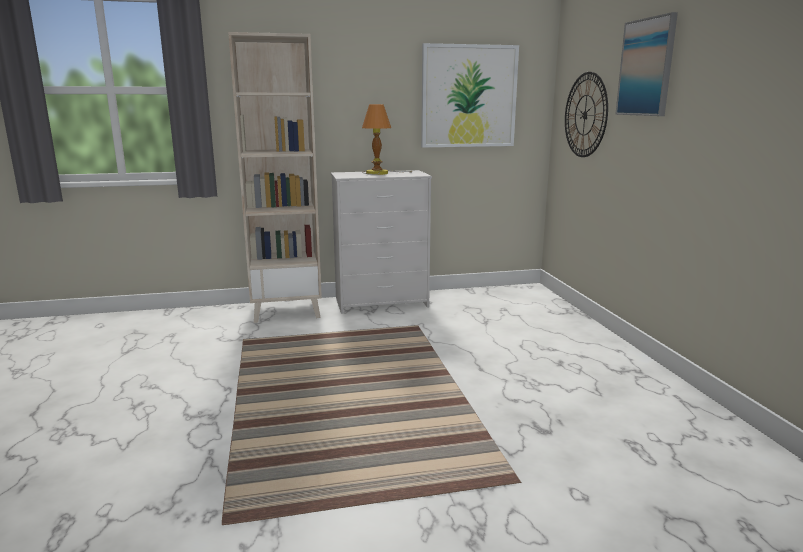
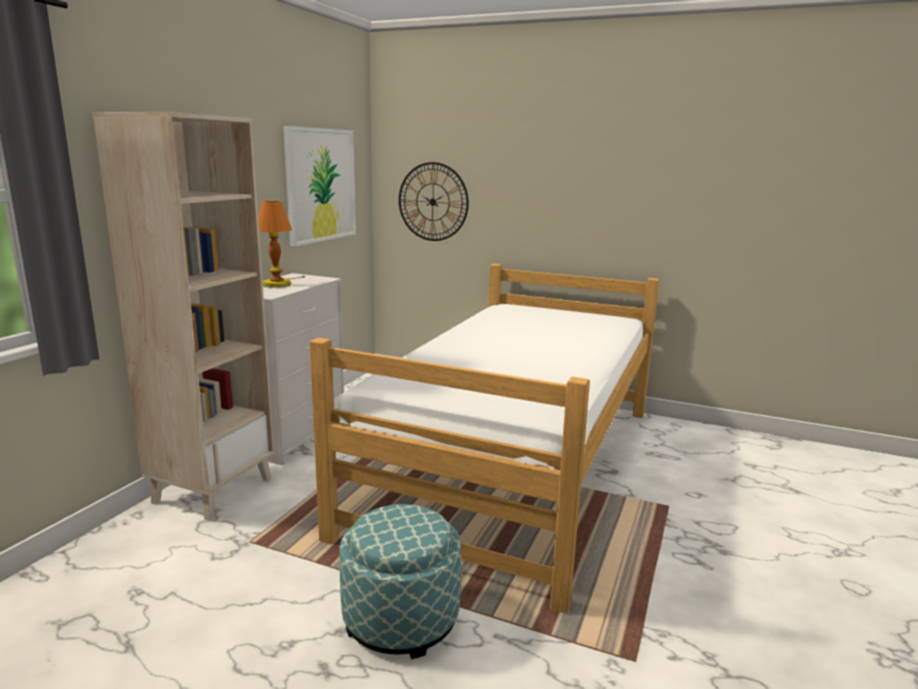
camera: 55 degrees left, 0 degrees up
(204, 410) = (401, 618): none -> ottoman
(472, 382) = (516, 465): none -> bed
(646, 67) = (517, 165): picture -> none

